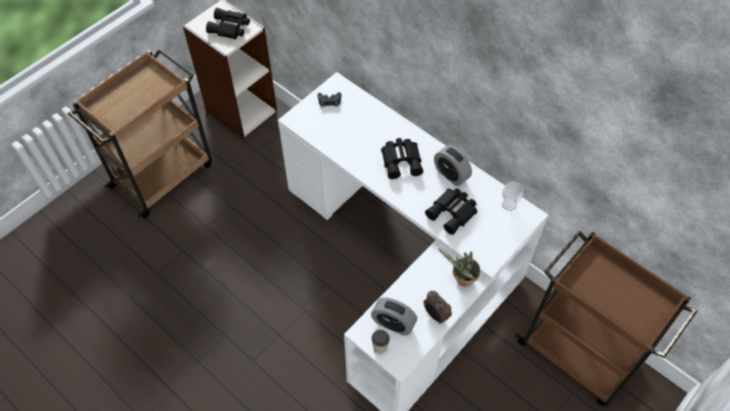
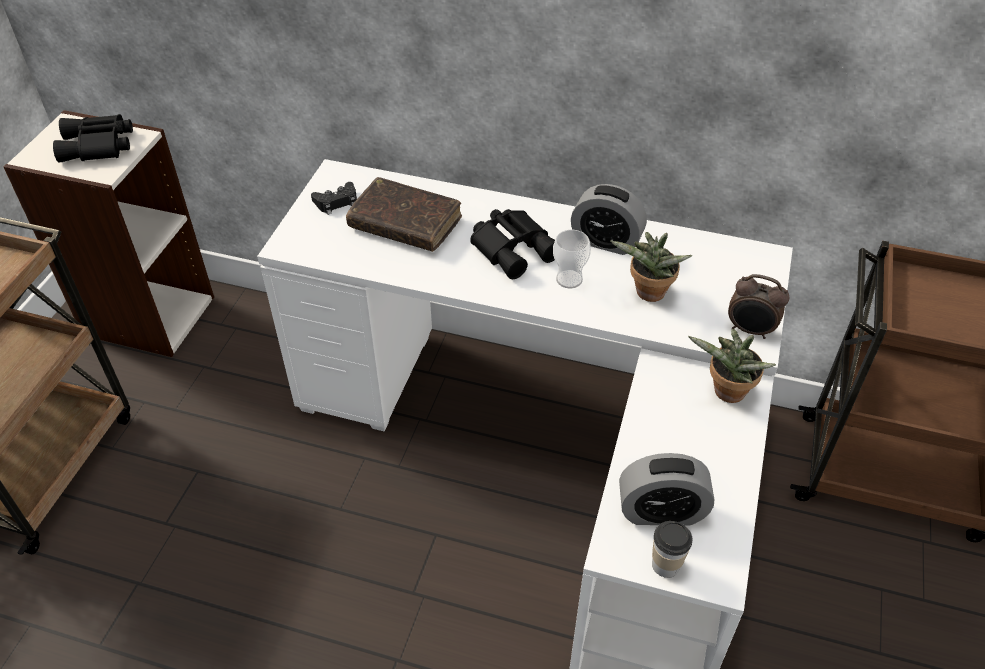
camera: 25 degrees left, 10 degrees down
(356, 127) = (405, 224): none -> brown book
(435, 315) = (724, 468): alarm clock -> alarm clock (750, 330)
(453, 213) = (647, 294): black binoculars -> potted plant
(509, 204) = (725, 253): cup -> cup (569, 279)

